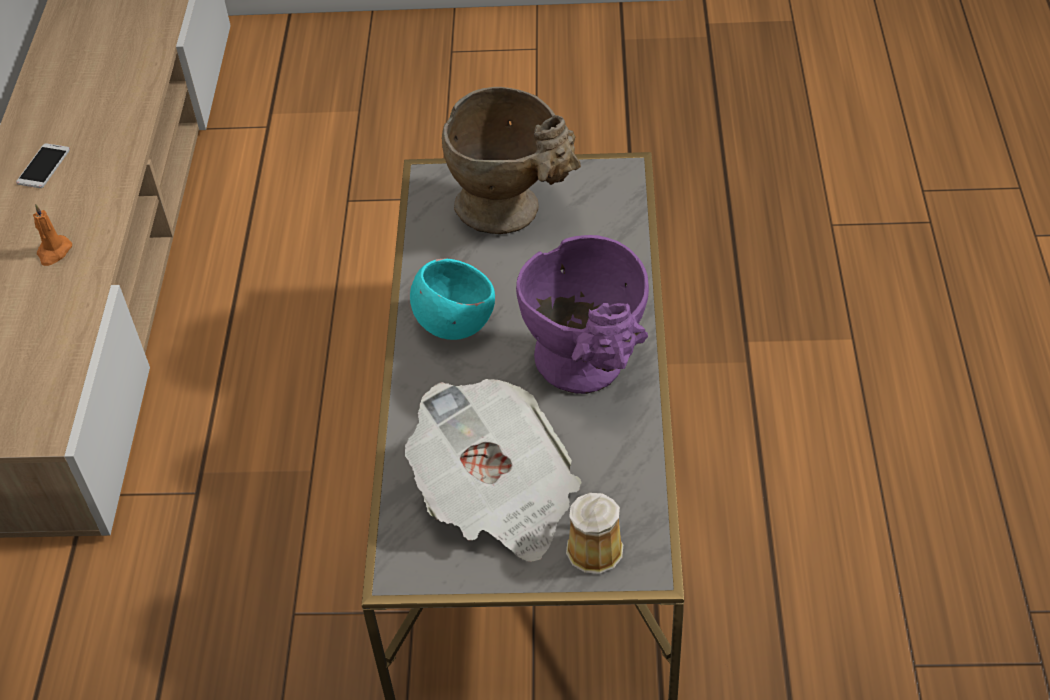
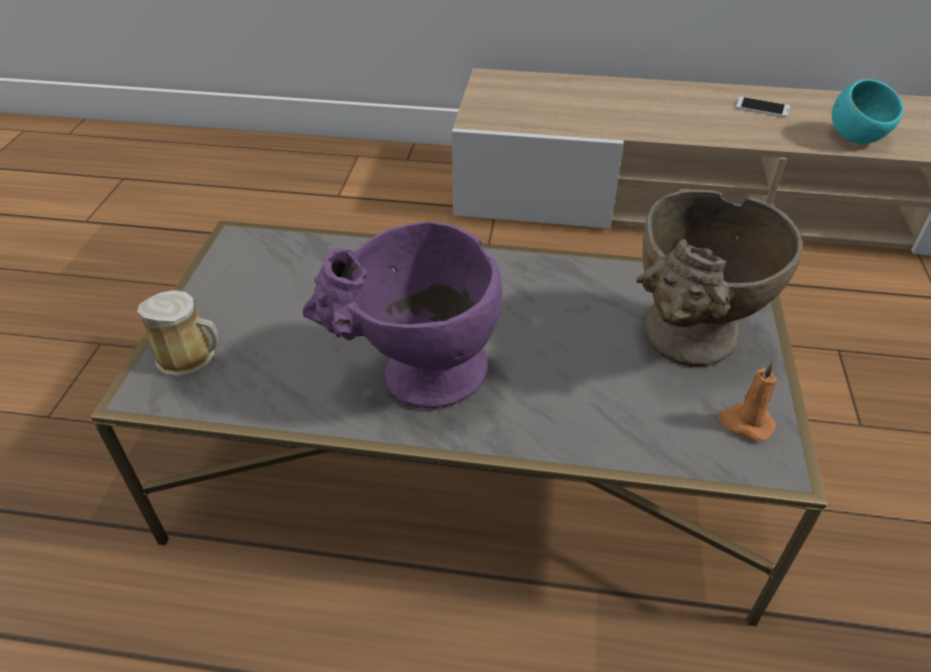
camera: 95 degrees right, 5 degrees down
(54, 252) = (660, 115): orange candle -> orange candle (744, 423)
(454, 325) = (511, 287): turquoise bowl -> turquoise bowl (855, 138)
(498, 496) = (283, 299): newspaper -> none

